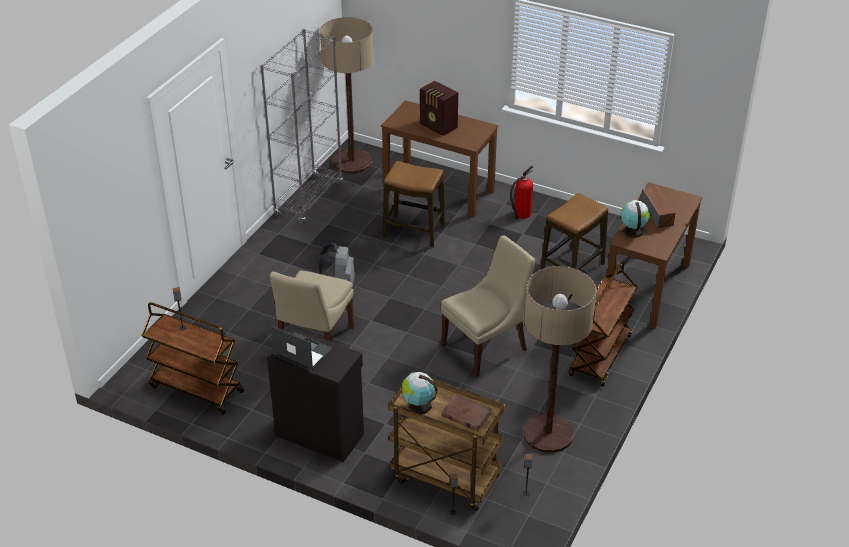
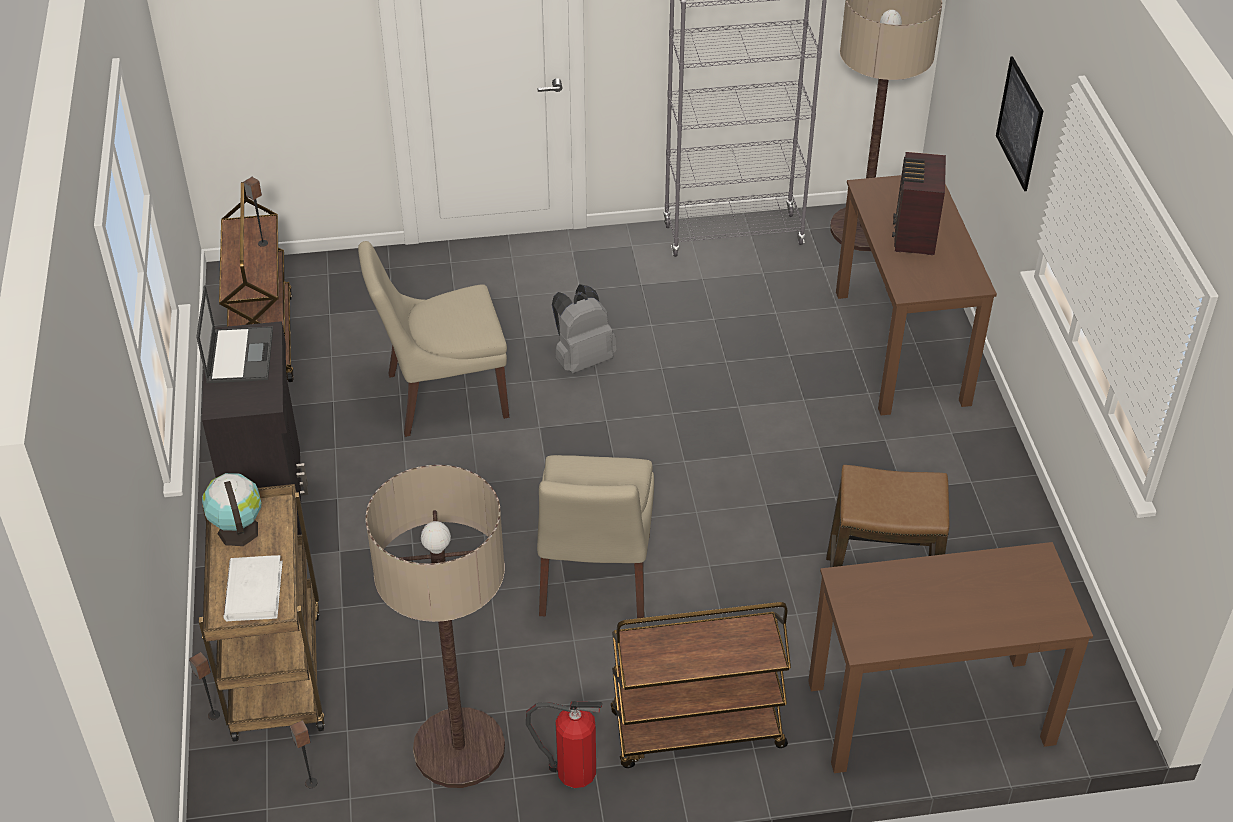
camera: 55 degrees right, 5 degrees up
(413, 231) = (777, 369): stool -> none
(460, 46) = (1019, 123): none -> picture
(466, 415) = (254, 591): brown book -> white book
(486, 346) = (594, 578): beige chair -> beige chair turned 75 degrees clockwise
(521, 214) = (949, 465): fire extinguisher -> fire extinguisher (572, 771)
(633, 230) = (888, 582): globe -> none
(657, 213) = (972, 593): speaker -> none

